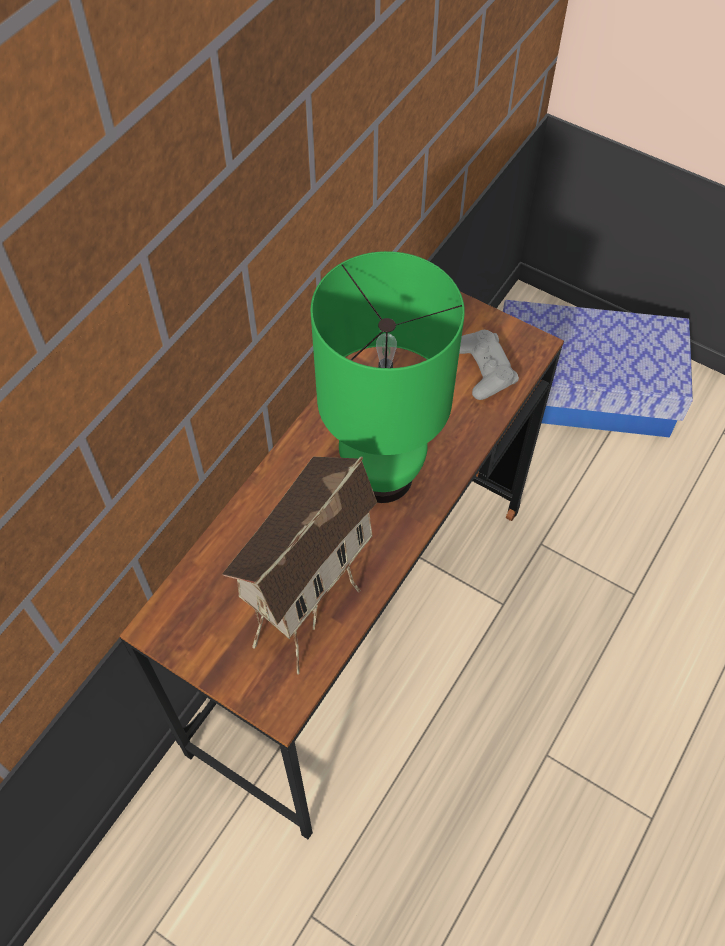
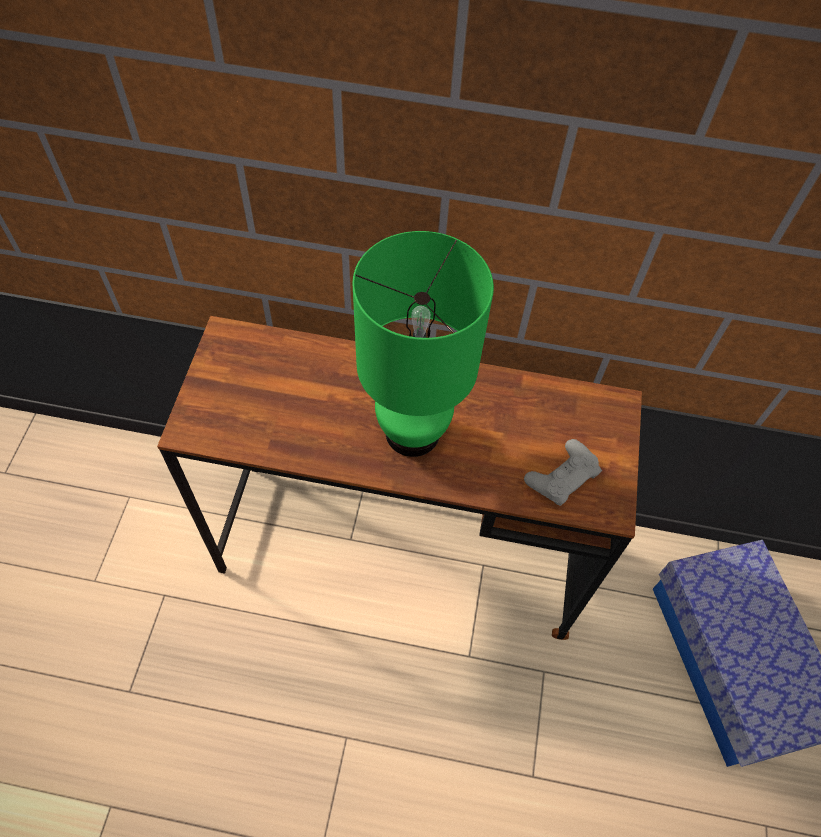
camera: 65 degrees right, 0 degrees up
(306, 604) = (275, 419): toy house -> none

